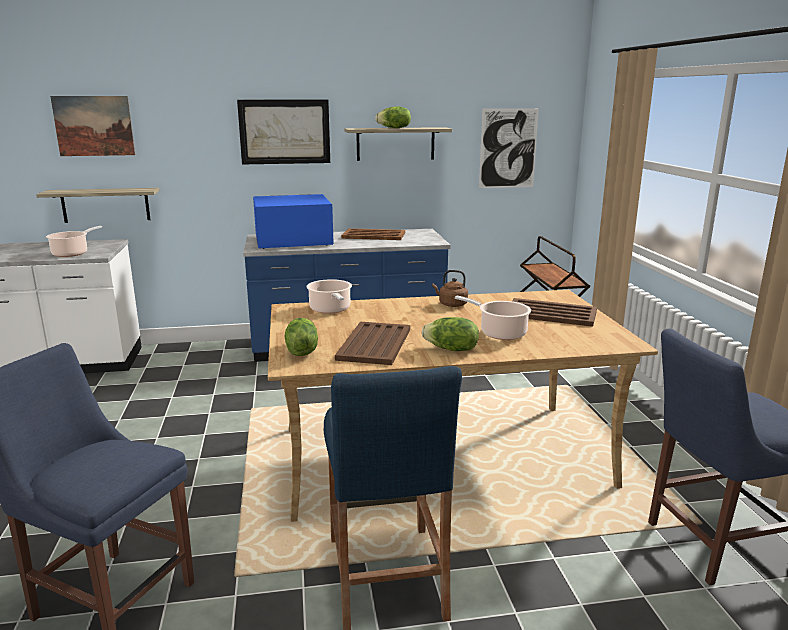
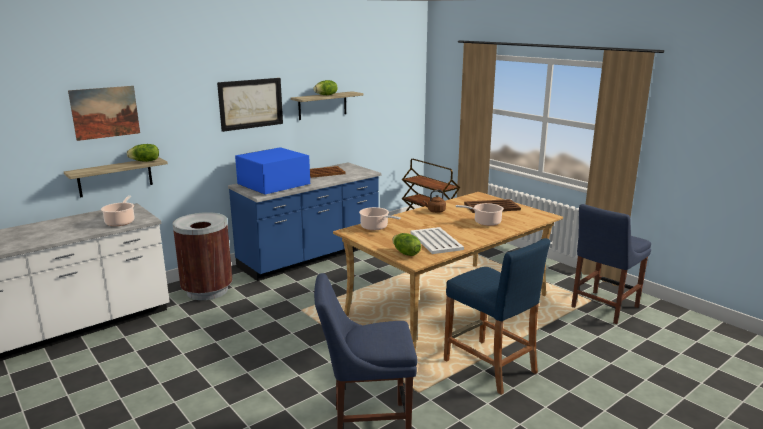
camera: 30 degrees left, 0 degrees up
(192, 360) = (207, 291): none -> brown trash can
(374, 344) = (436, 241): brown tray -> white tray
(451, 349) = (477, 235): lettuce -> lettuce (145, 161)
(508, 148) = (387, 102): picture -> none

